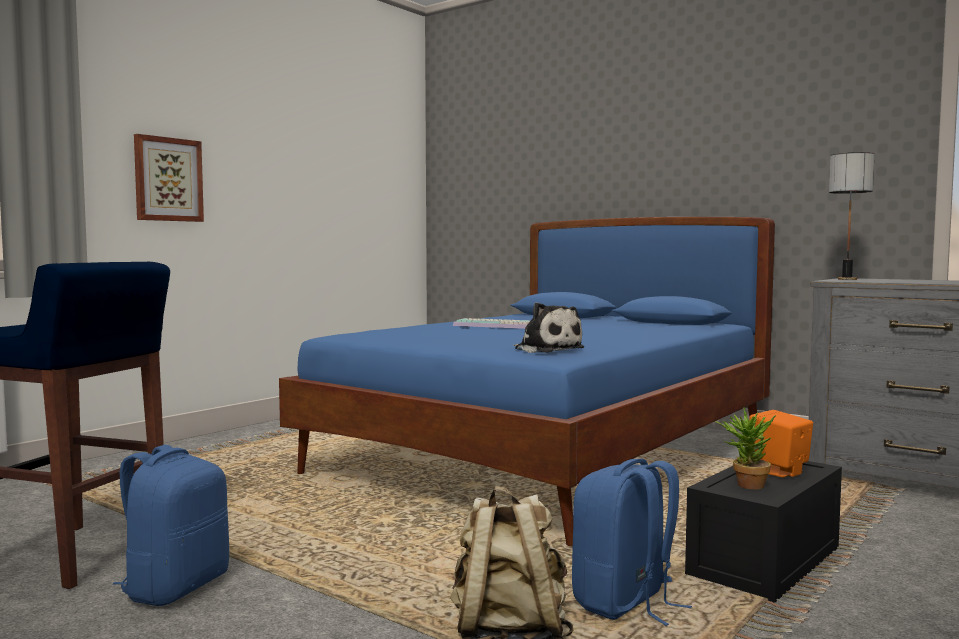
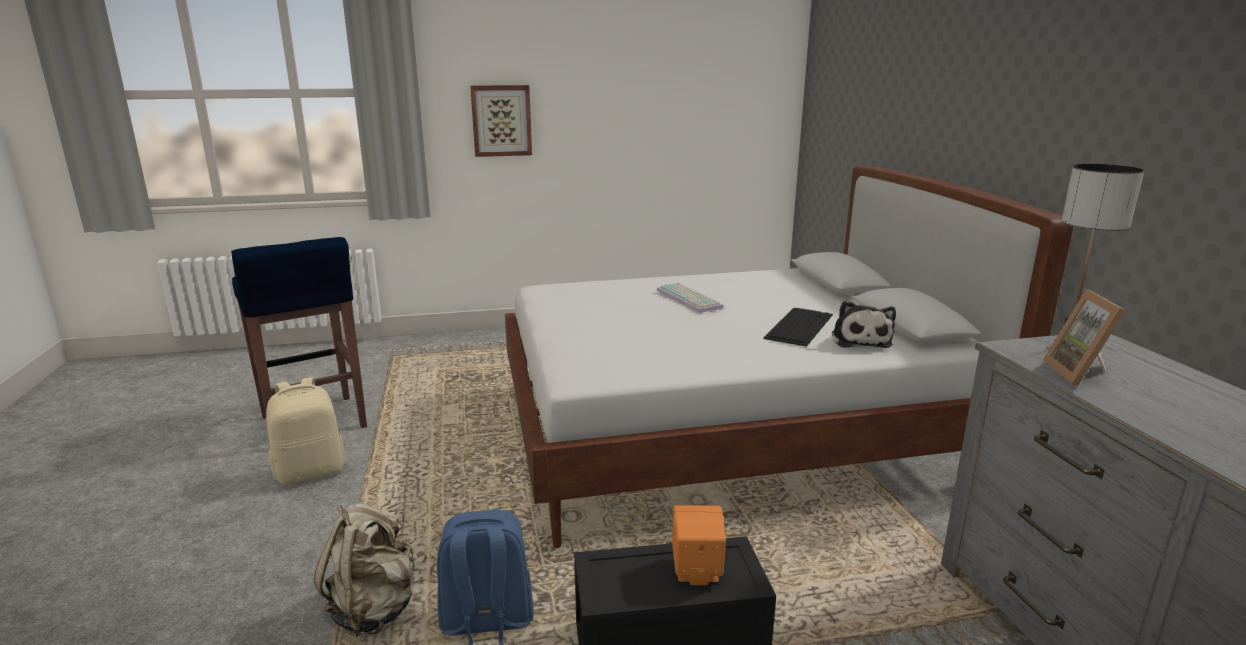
camera: 40 degrees right, 15 degrees up
(175, 587) = (311, 471): blue backpack -> beige backpack
(546, 349) = (607, 361): plush toy -> plush toy (860, 340)
(548, 456) = (730, 433): blue bed -> white bed
(613, 327) = (799, 326): none -> keyboard
(744, 485) = (628, 573): potted plant -> none
(891, 281) = (1081, 374): none -> picture frame

